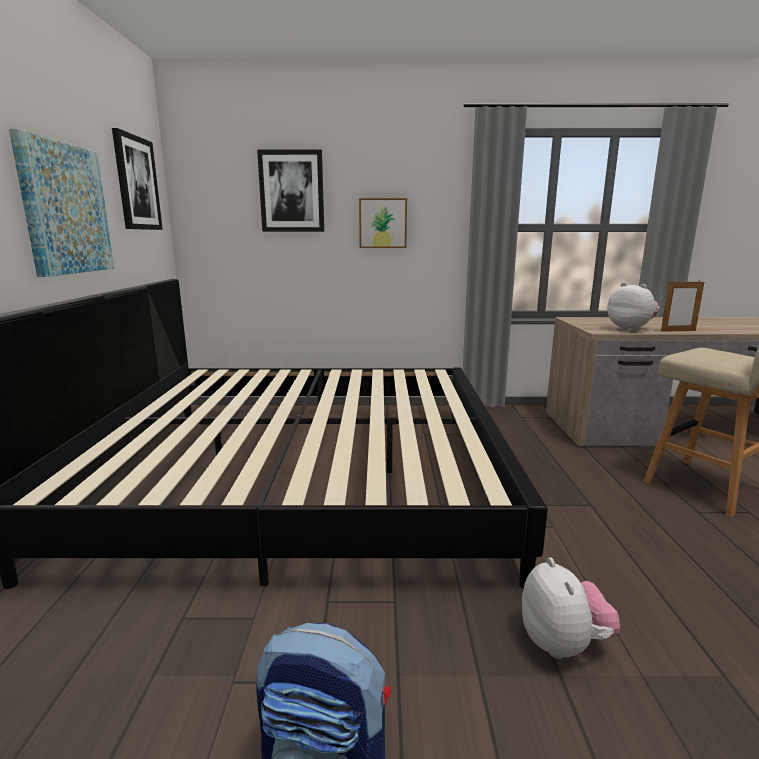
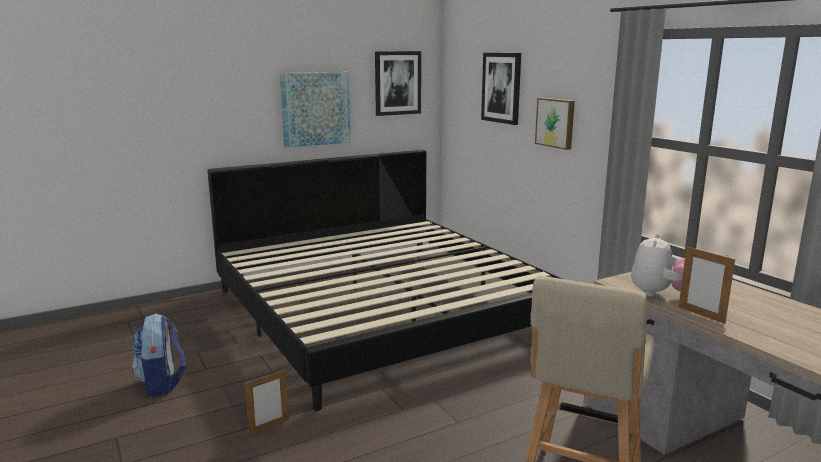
camera: 60 degrees right, 0 degrees up
(563, 644) = (269, 427): plush toy -> picture frame

